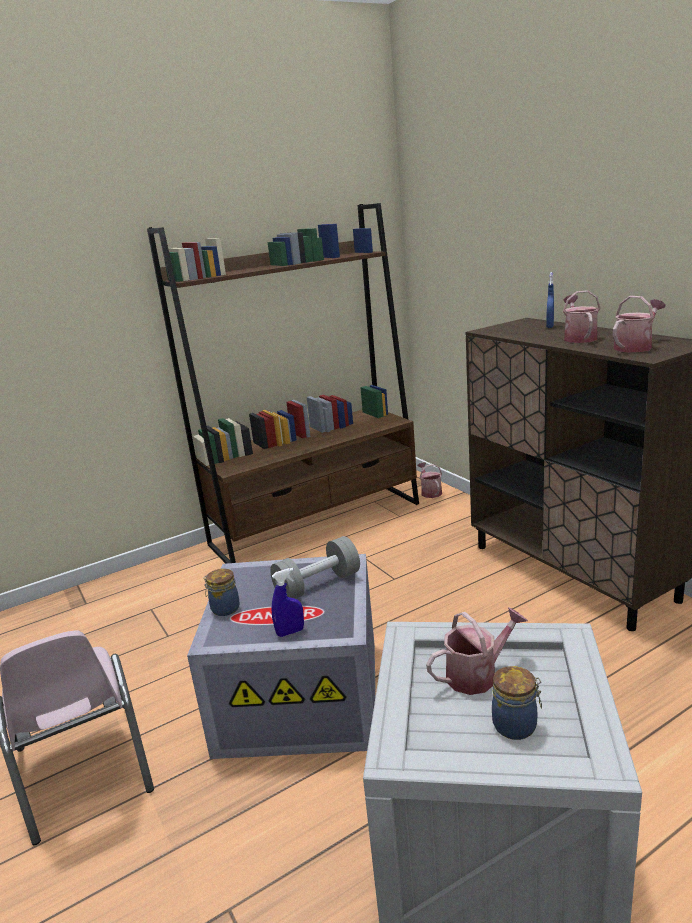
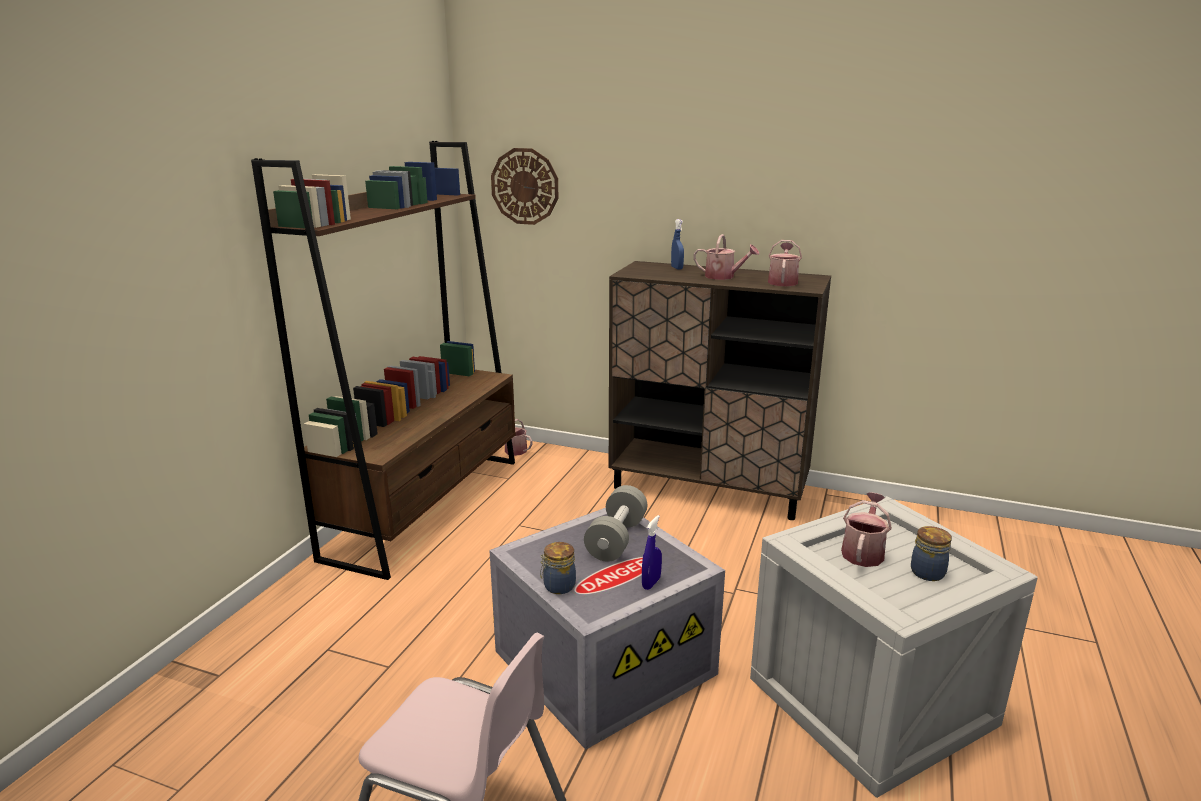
camera: 40 degrees left, 0 degrees up
(446, 242) = (525, 186): none -> wall clock
(578, 338) = (724, 277): watering can -> watering can turned 150 degrees clockwise

